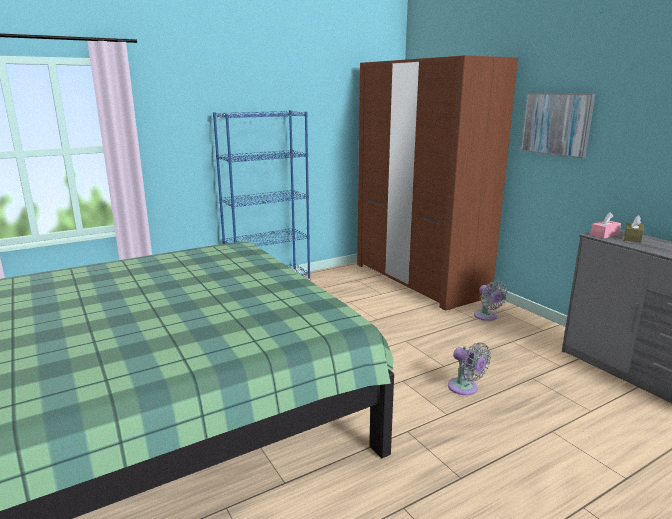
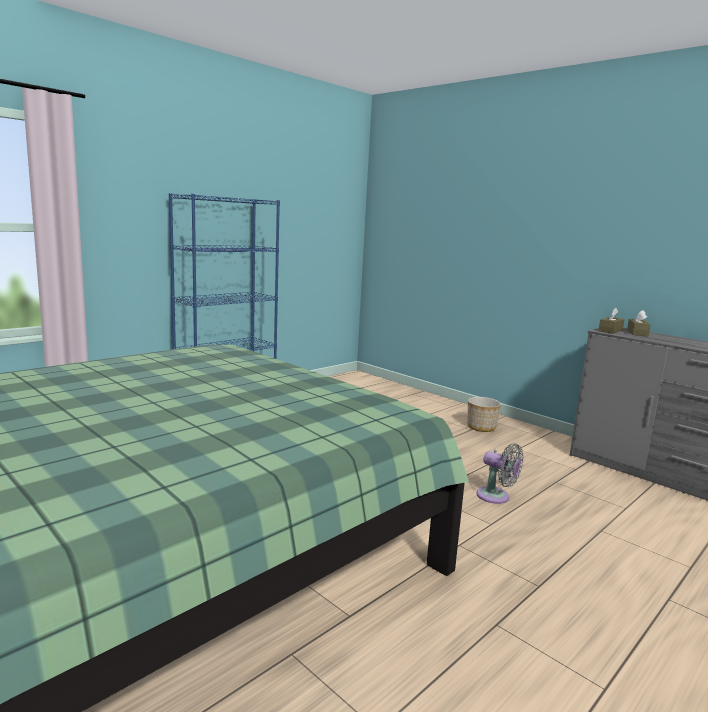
camera: 15 degrees left, 5 degrees down
(418, 280) = (393, 394): brown wardrobe -> none
(487, 317) = (481, 427): grey fan -> planter
(556, 124) = (547, 223): picture -> none
(604, 235) = (610, 330): pink tissue box -> brown tissue box

